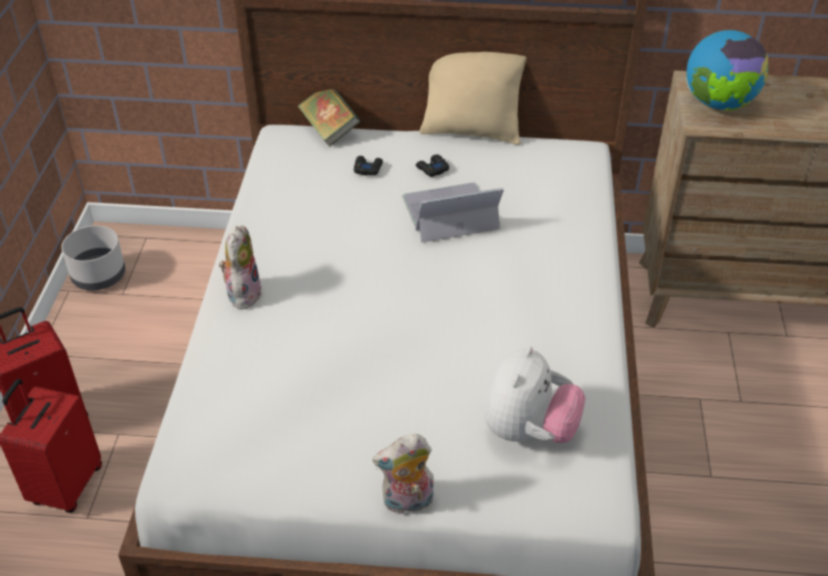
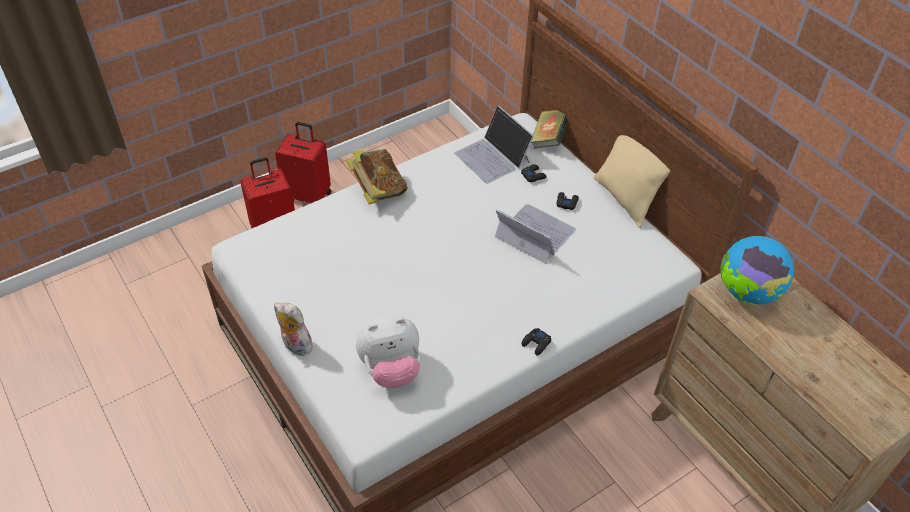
camera: 50 degrees right, 5 degrees up
(98, 276) = (413, 143): grey planter -> none
(242, 293) = (378, 191): plush toy -> book
(305, 180) = (493, 157): none -> laptop
(598, 296) = (536, 343): none -> black game controller

